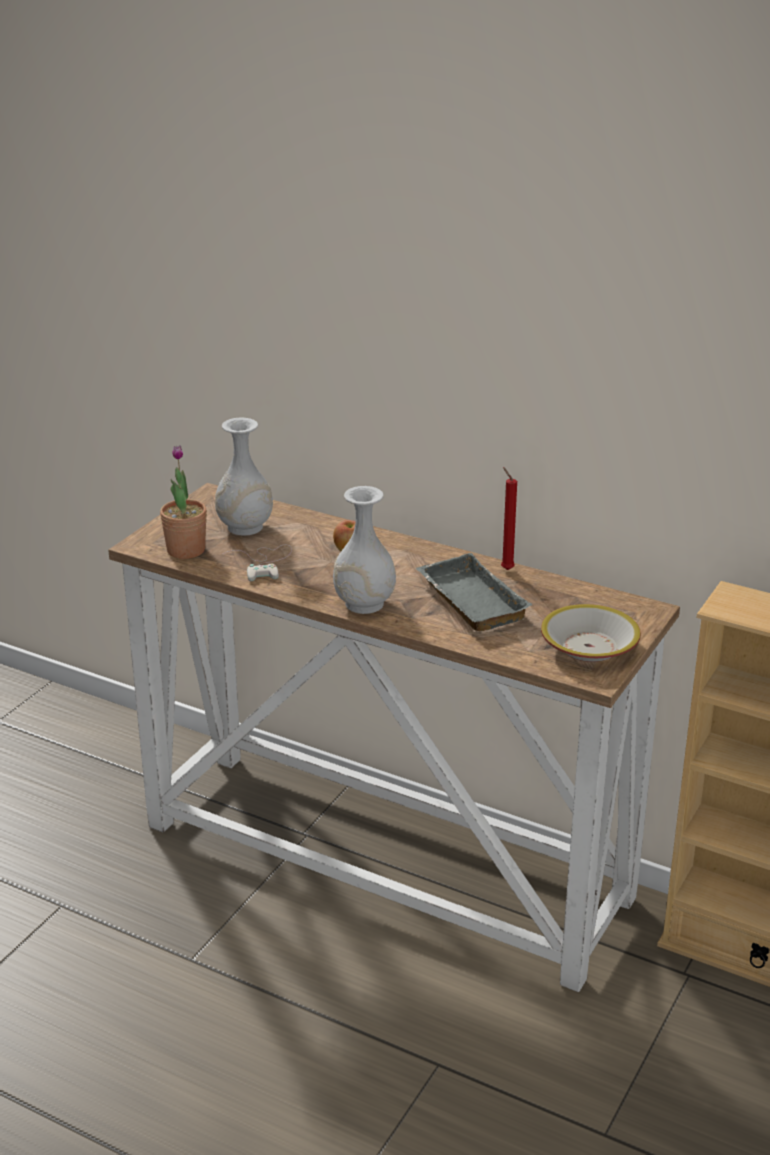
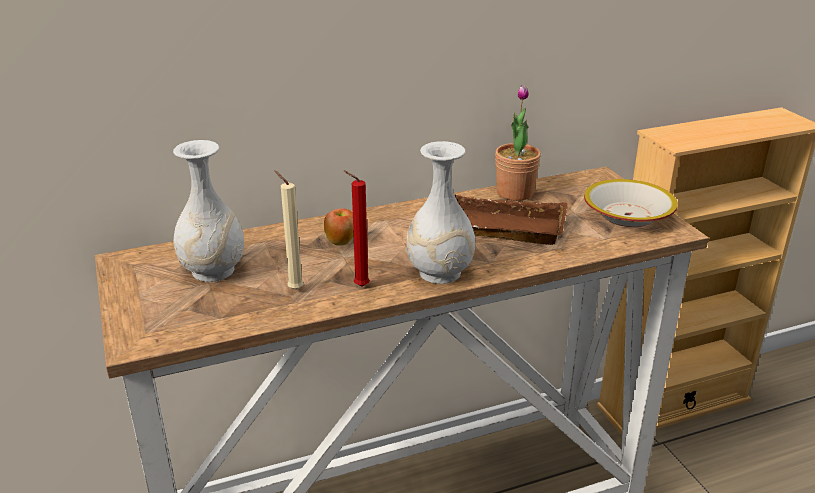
camera: 50 degrees left, 0 degrees up
(186, 550) = (196, 319): potted plant -> potted plant (515, 193)
(264, 563) = (293, 289): white game controller -> beige candle
(468, 601) = (498, 229): grey tray -> brown tray
(505, 569) = (471, 196): red candle -> red candle (359, 286)

